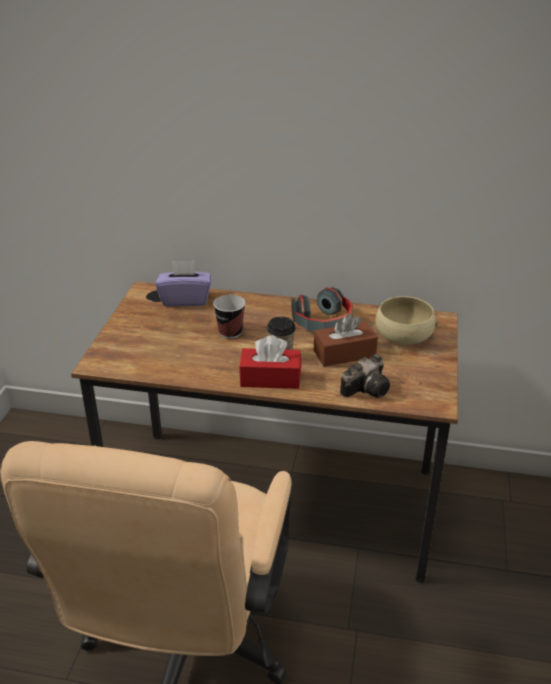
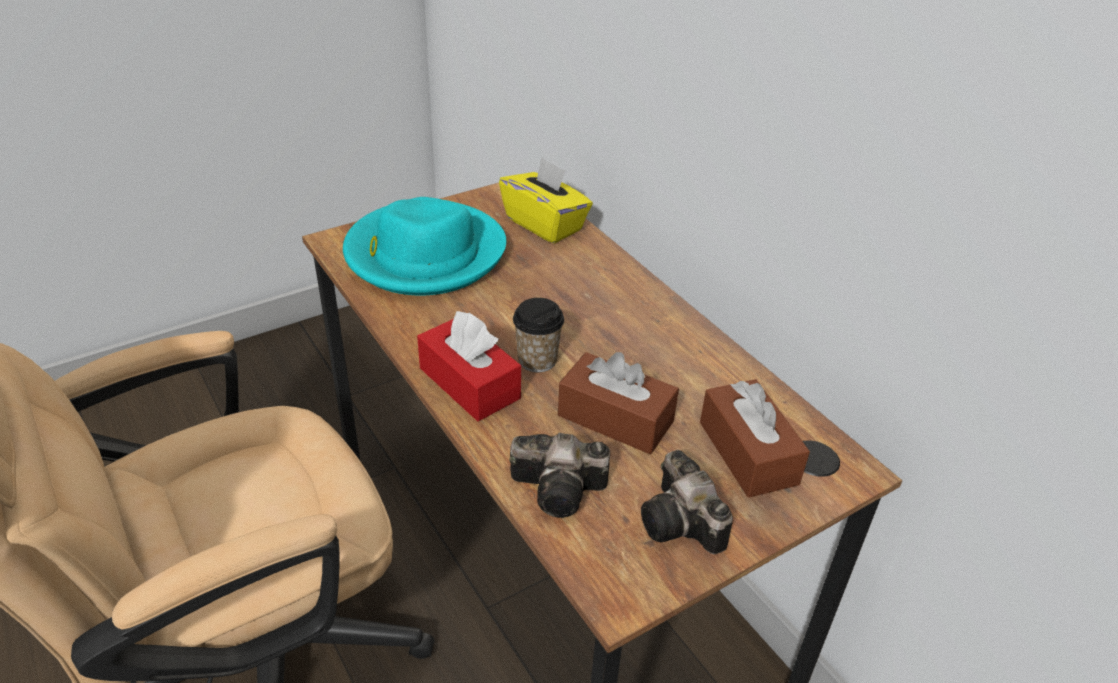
camera: 45 degrees right, 5 degrees up
(152, 343) = (424, 253): none -> turquoise hat
(185, 299) = (545, 224): purple tissue box -> yellow tissue box
(230, 332) = (525, 294): cup -> none
(323, 323) = (659, 358): headphones -> none
(404, 335) = (748, 453): beige bowl -> brown tissue box
(421, 370) = (683, 525): none -> camera

